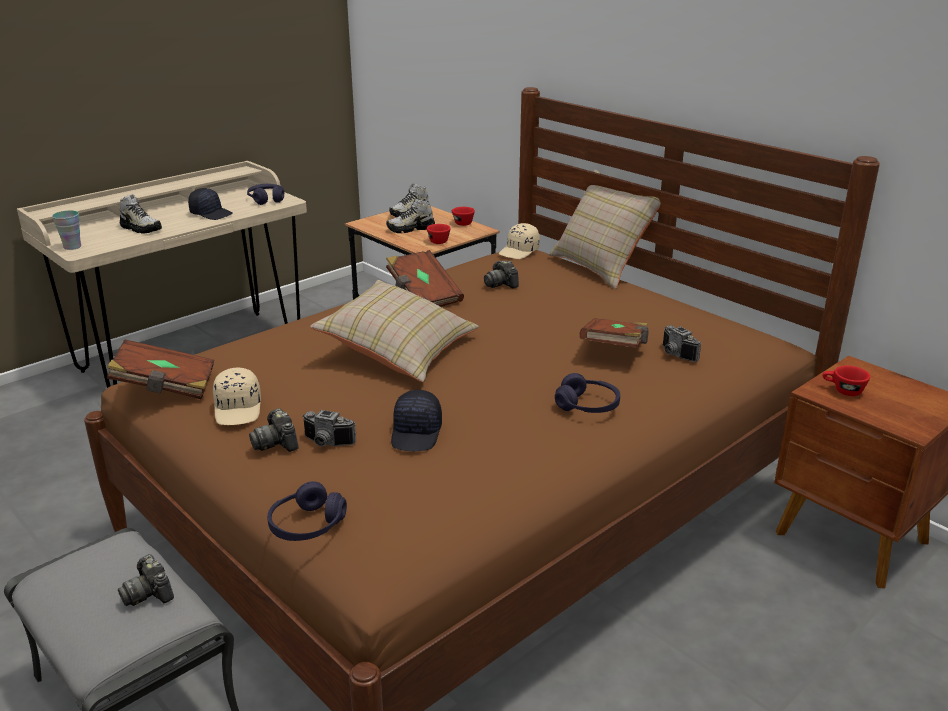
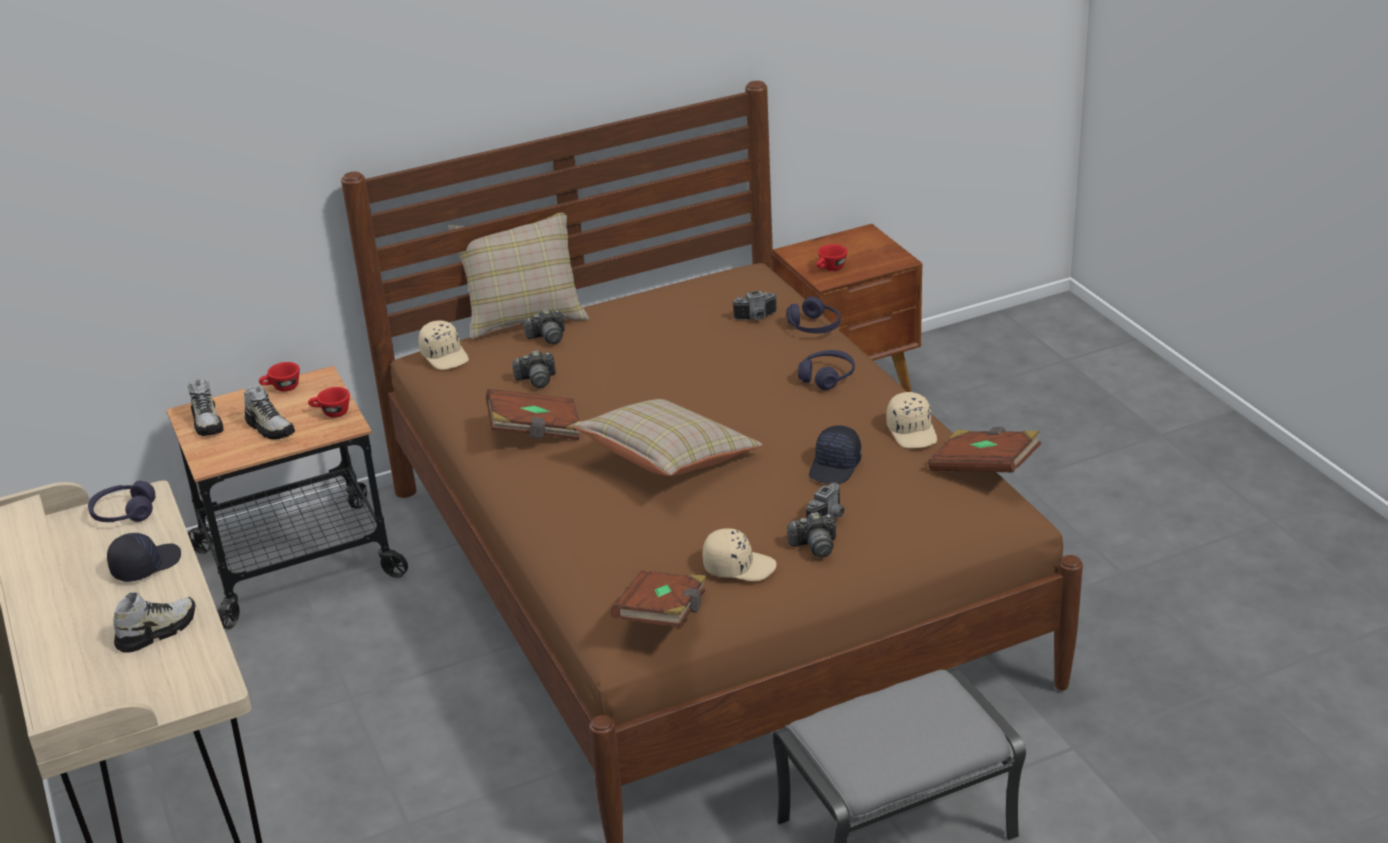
camera: 70 degrees left, 5 degrees up
(72, 247) = (187, 696): cup -> none
(149, 593) = (907, 698): camera -> camera (547, 337)
(307, 525) = (951, 536): purple headphones -> purple headphones (814, 327)
(411, 229) = (270, 428): shoe -> shoe turned 45 degrees counterclockwise
(417, 433) = (835, 466): black cap -> black cap turned 90 degrees clockwise
(508, 472) = (912, 431): none -> beige cap
(615, 349) = (730, 343): brown book -> brown book (984, 468)

